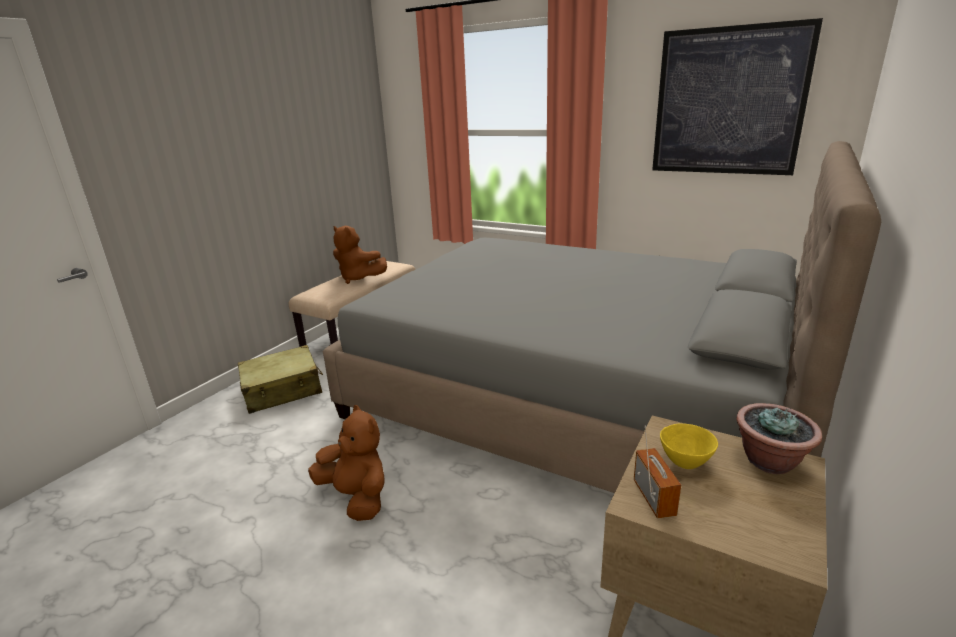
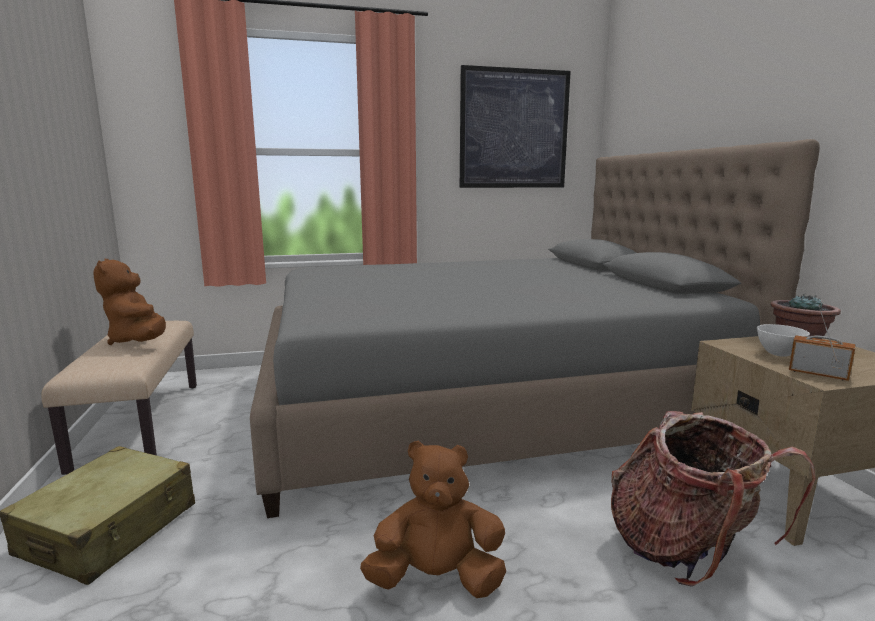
camera: 45 degrees left, 10 degrees down
(358, 278) = (139, 341): brown plush toy -> brown plush toy turned 75 degrees clockwise
(514, 582) = (686, 550): none -> backpack
(685, 463) = (779, 354): yellow bowl -> white bowl

